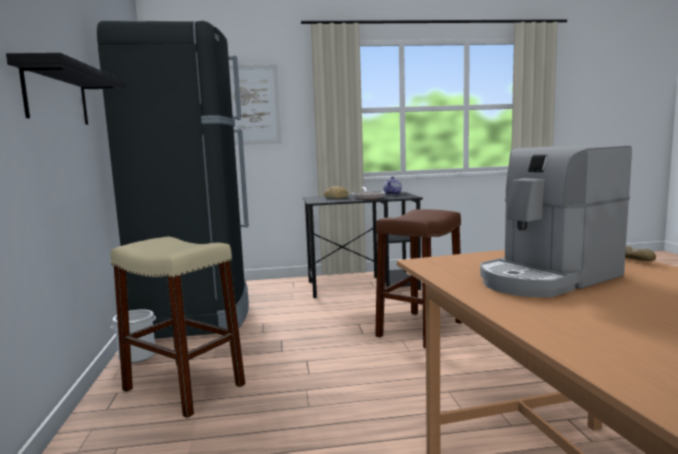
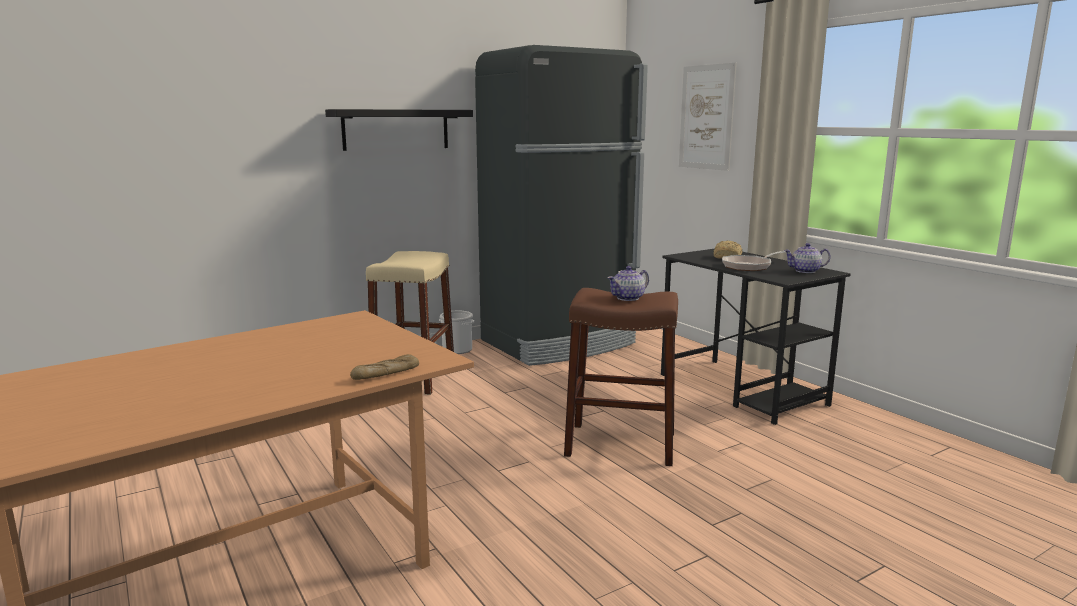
camera: 65 degrees right, 5 degrees up
(421, 215) = (628, 298): none -> teapot
(547, 278) = (296, 350): coffee machine -> none

